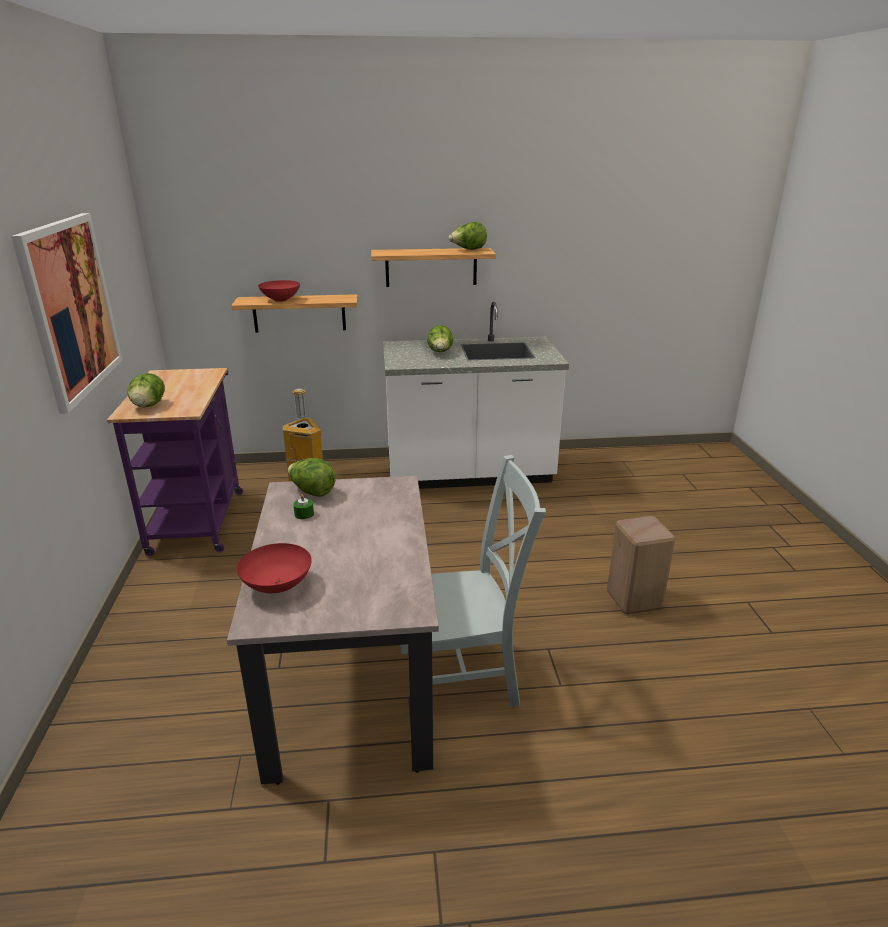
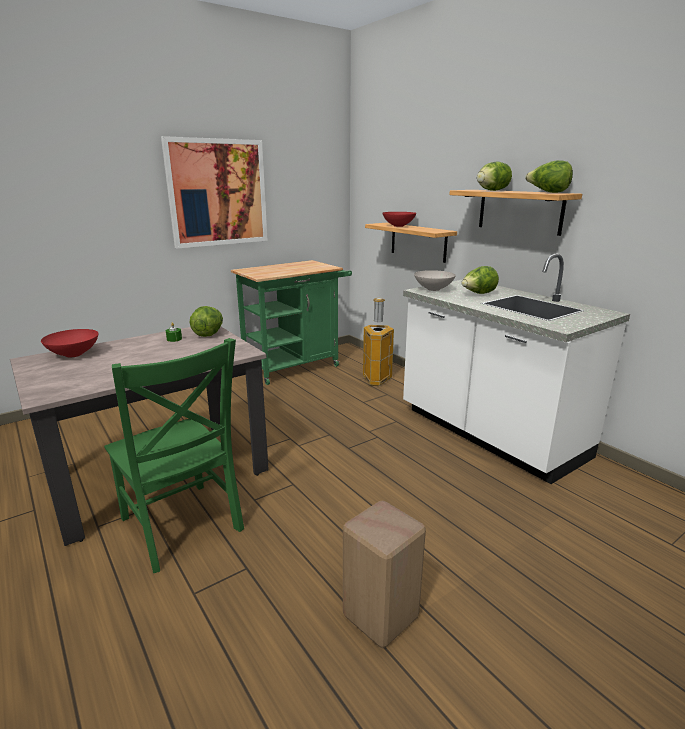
camera: 60 degrees right, 5 degrees down
(148, 405) = (258, 270): lettuce -> lettuce (492, 190)
(198, 517) = (296, 366): purple cart -> green cart
(402, 360) = (434, 289): none -> white bowl
(463, 676) = (182, 527): grey chair -> green chair

